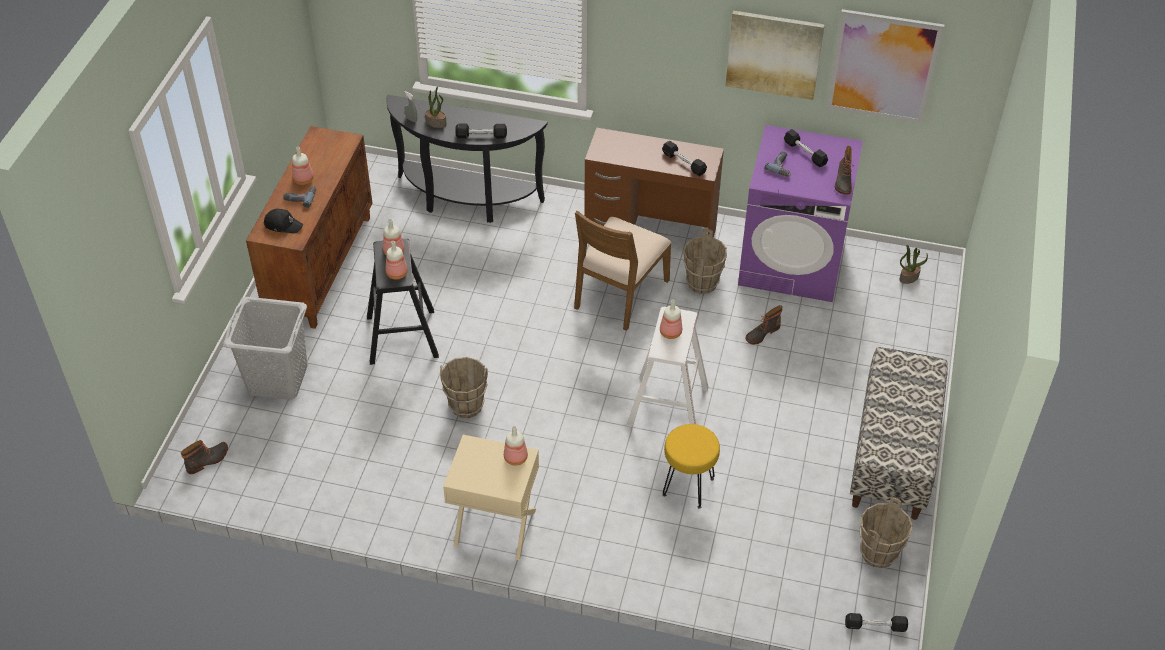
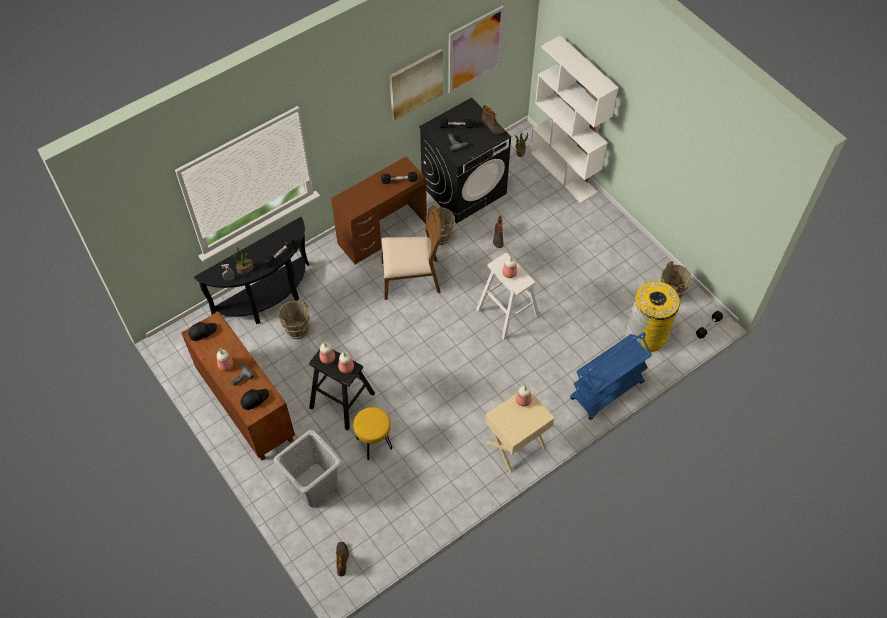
camera: 50 degrees left, 10 degrees up
(326, 139) = (202, 332): none -> black cap
(466, 405) = (422, 403): brown bucket -> brown bucket (297, 330)
(619, 293) = (411, 278): brown chair -> brown chair turned 75 degrees counterclockwise
(660, 573) = (606, 391): none -> blue cart
(688, 487) = (566, 341): yellow stool -> yellow stool (374, 443)
(786, 564) = (646, 335): none -> yellow trash can
(792, 262) = (464, 189): purple washing machine -> black washing machine
(893, 455) = (621, 244): bench -> none
(930, 335) = (563, 172): none -> white bookcase

